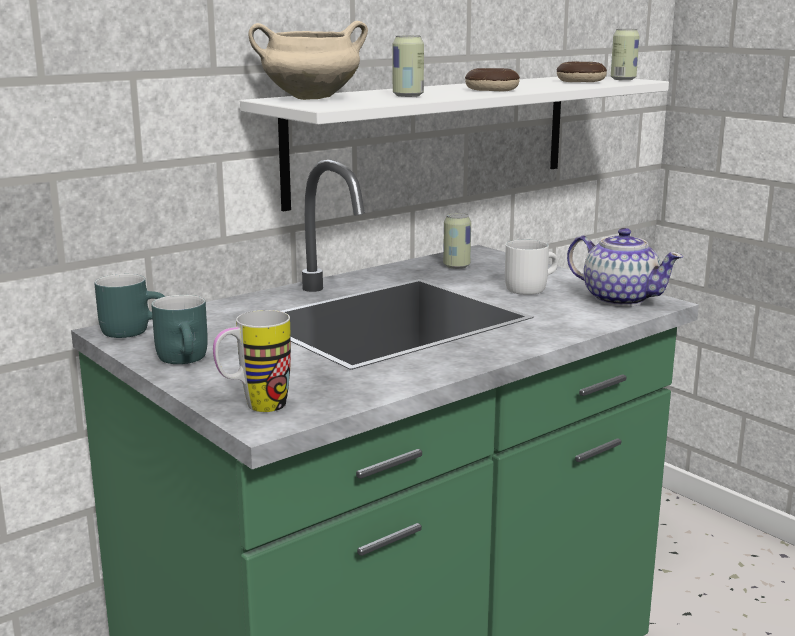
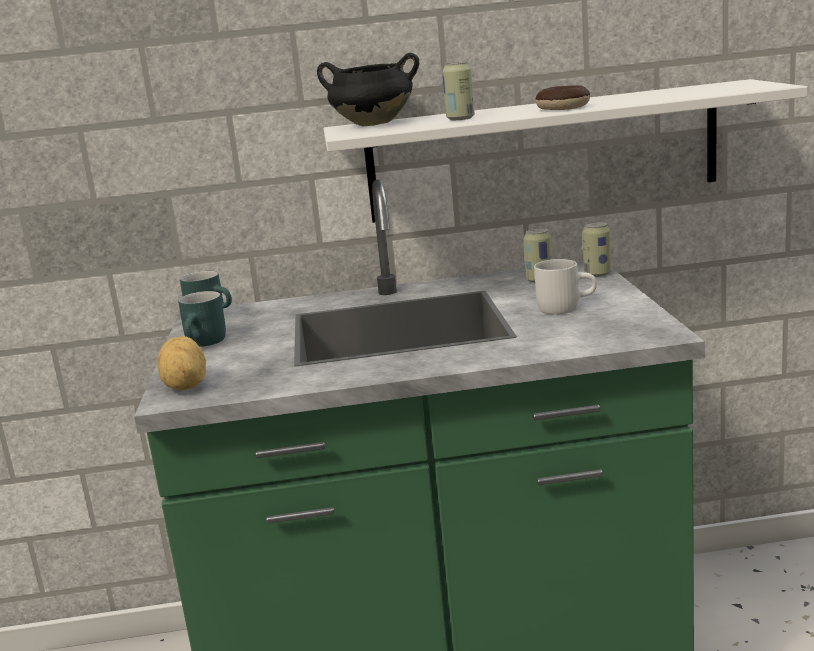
camera: 35 degrees right, 0 degrees up
(254, 407) = (183, 387): mug -> potato
(310, 98) = (372, 125): beige cooking pot -> black cooking pot
(580, 81) = (700, 91): donut -> none
(619, 299) = (630, 327): teapot -> none
(623, 79) = (759, 85): can -> can (597, 274)

